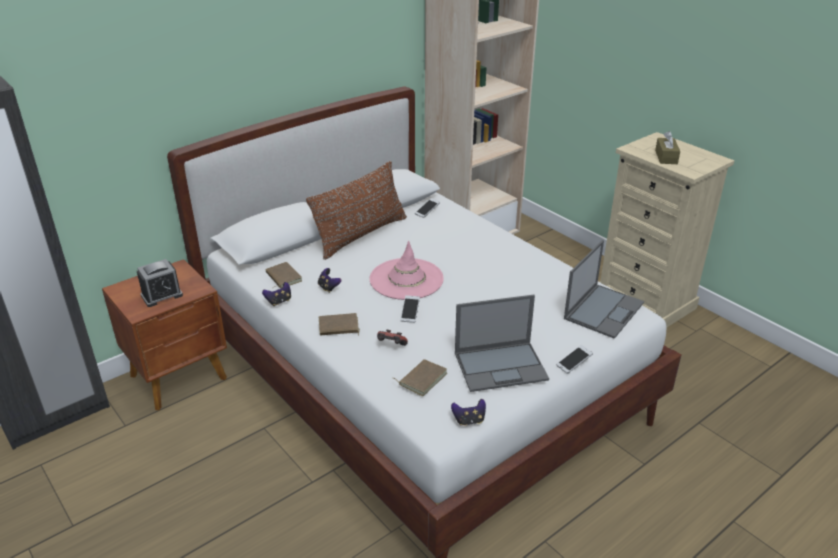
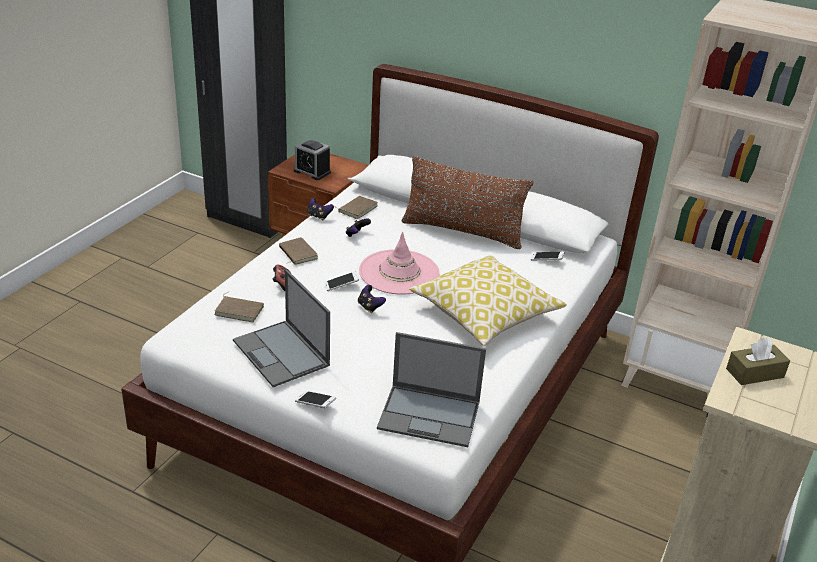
camera: 65 degrees right, 0 degrees up
(469, 420) = (196, 349): game controller -> game controller (370, 307)
(486, 255) = (485, 314): none -> pillow

